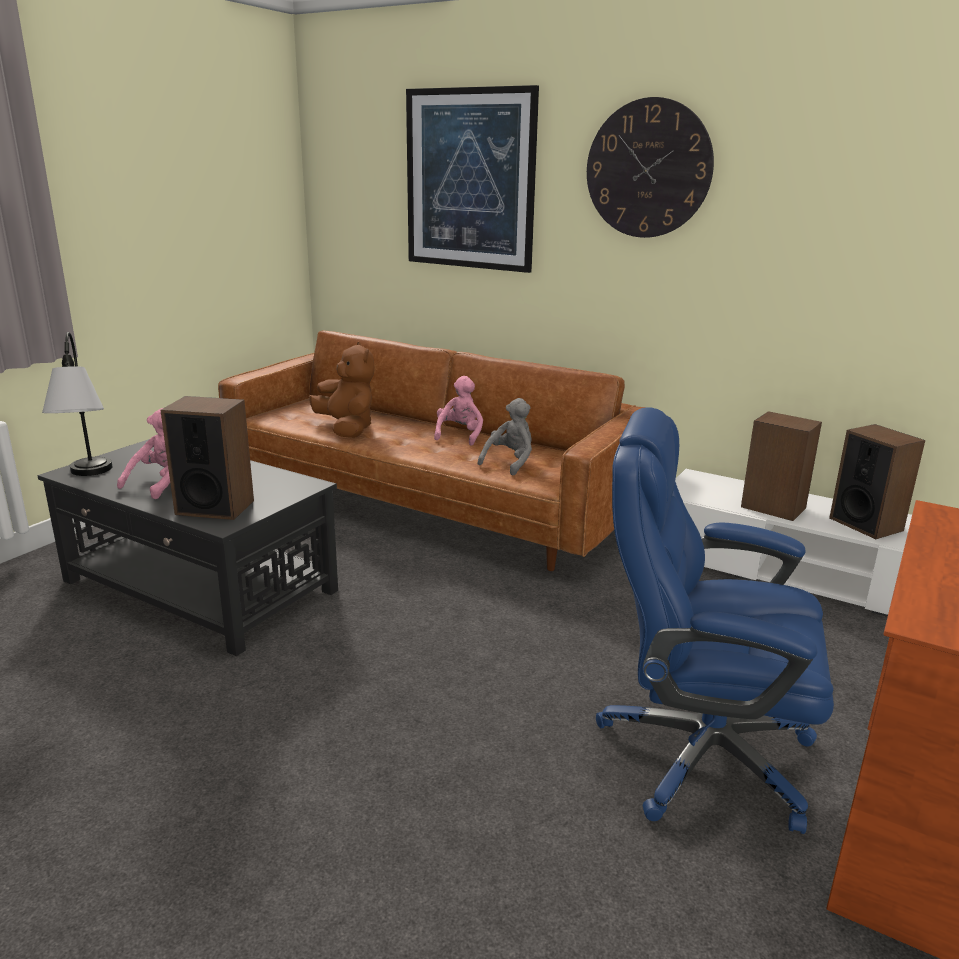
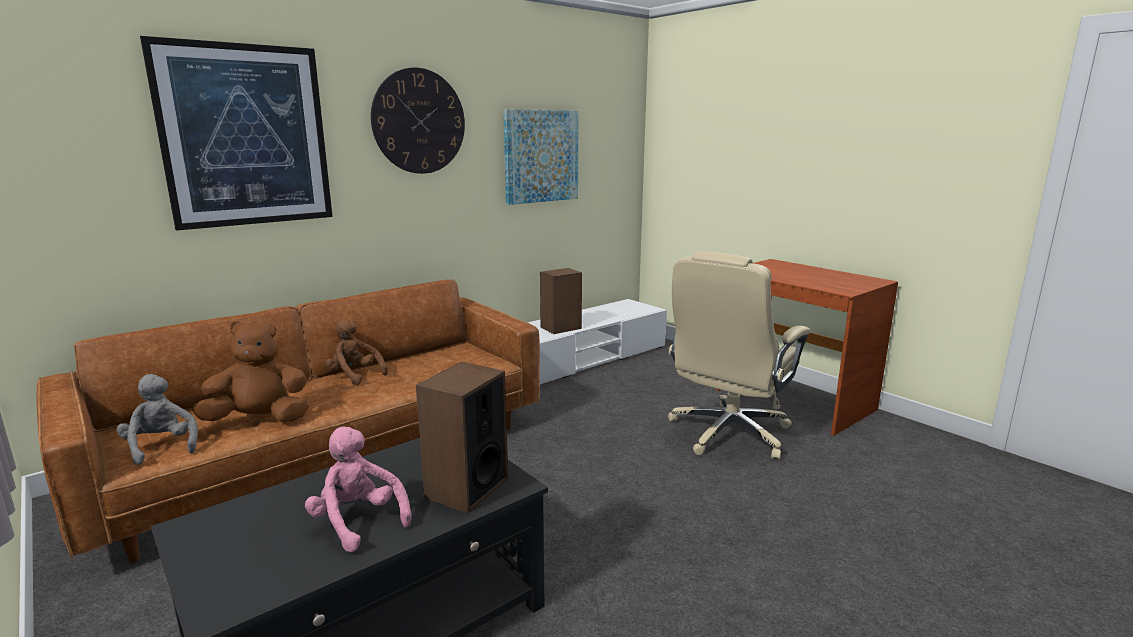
camera: 70 degrees left, 5 degrees down
(88, 478) = (270, 586): table lamp -> none
(459, 435) = (354, 375): pink plush toy -> brown plush toy
(510, 462) = (444, 368): grey plush toy -> grey plush toy (162, 447)
(700, 754) = (728, 433): blue office chair -> beige office chair
(851, 232) = (541, 156): none -> picture
(866, 524) = (597, 317): speaker -> none

